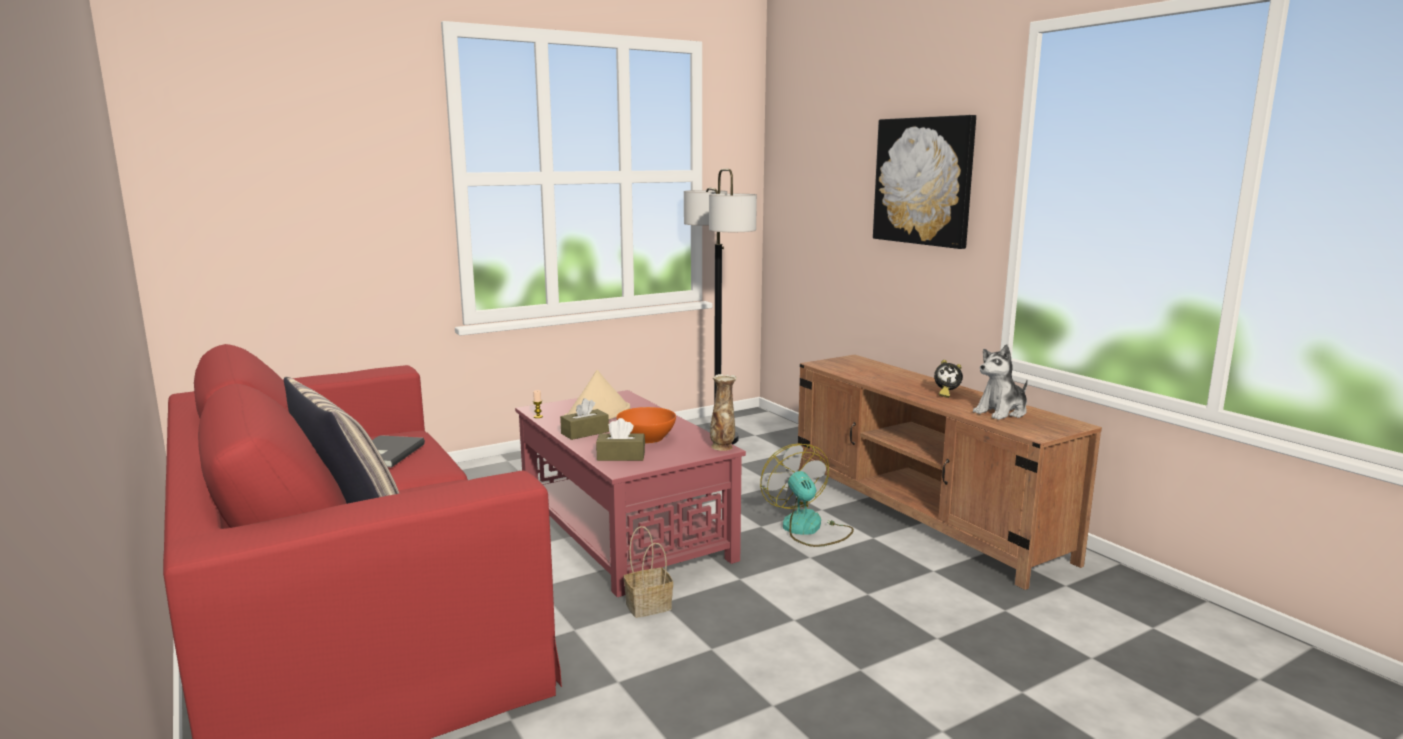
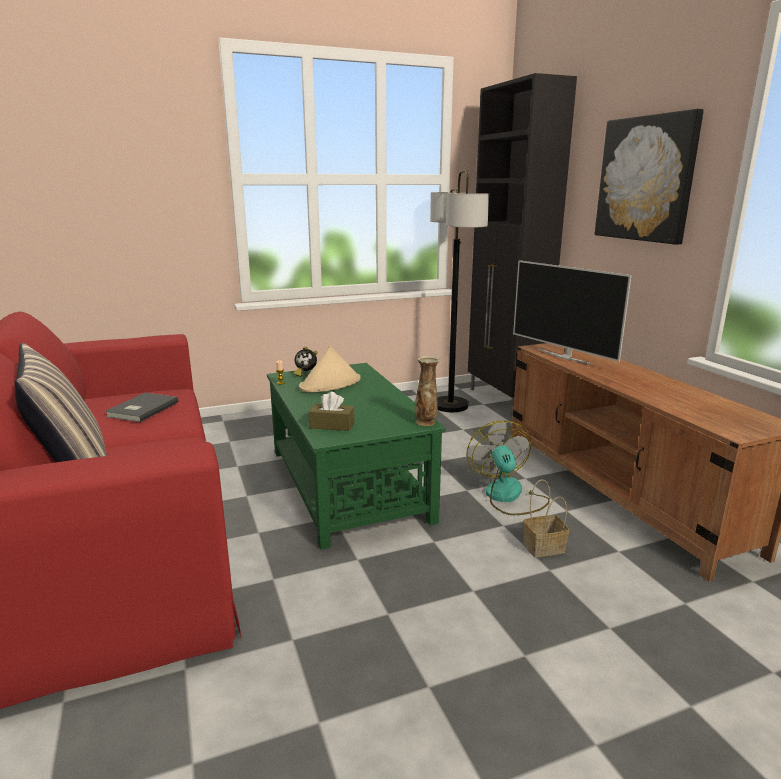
camera: 10 degrees right, 5 degrees up
(585, 433) = (312, 400): brown tissue box -> none
(623, 530) = (347, 483): red coffee table -> green coffee table
(646, 438) = (361, 408): orange bowl -> none
(647, 607) = (343, 562): basket -> basket (542, 548)
(778, 429) = (504, 400): none -> black cabinet
(853, 371) = (564, 356): none -> television
(945, 394) = (648, 383): alarm clock -> alarm clock (305, 373)
(1001, 412) = (701, 406): plush toy -> none

